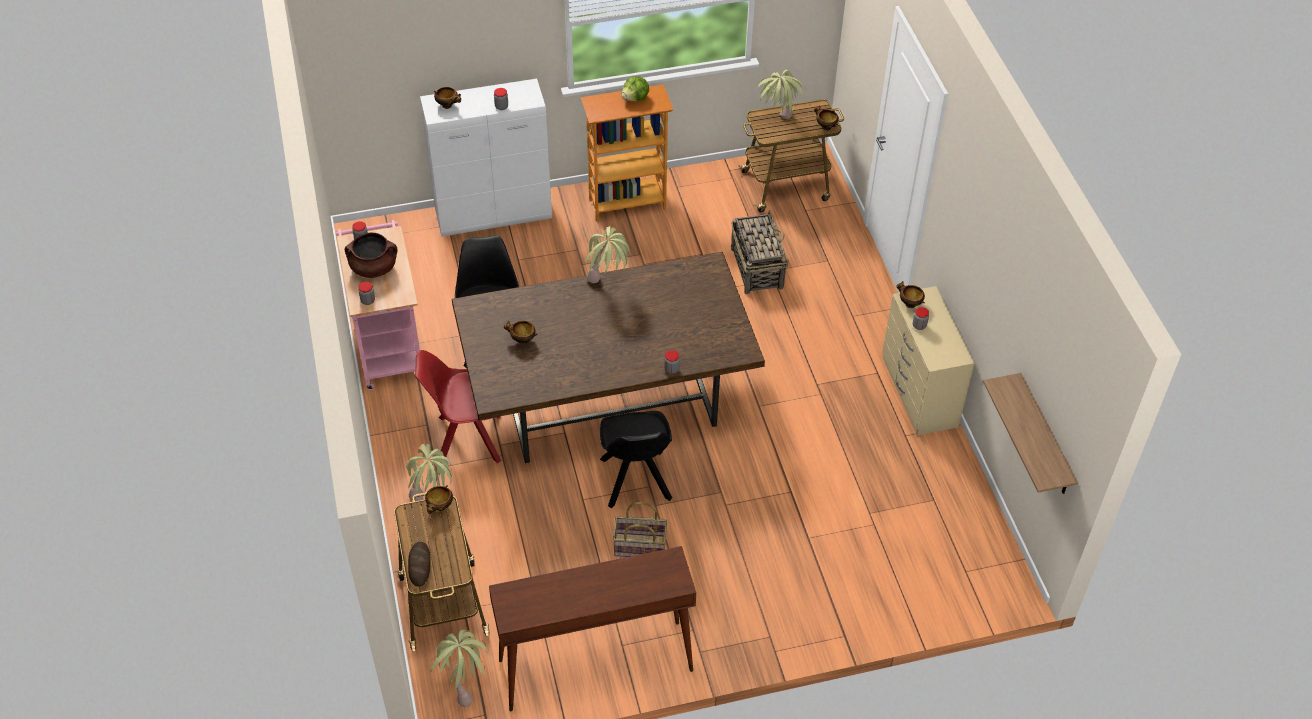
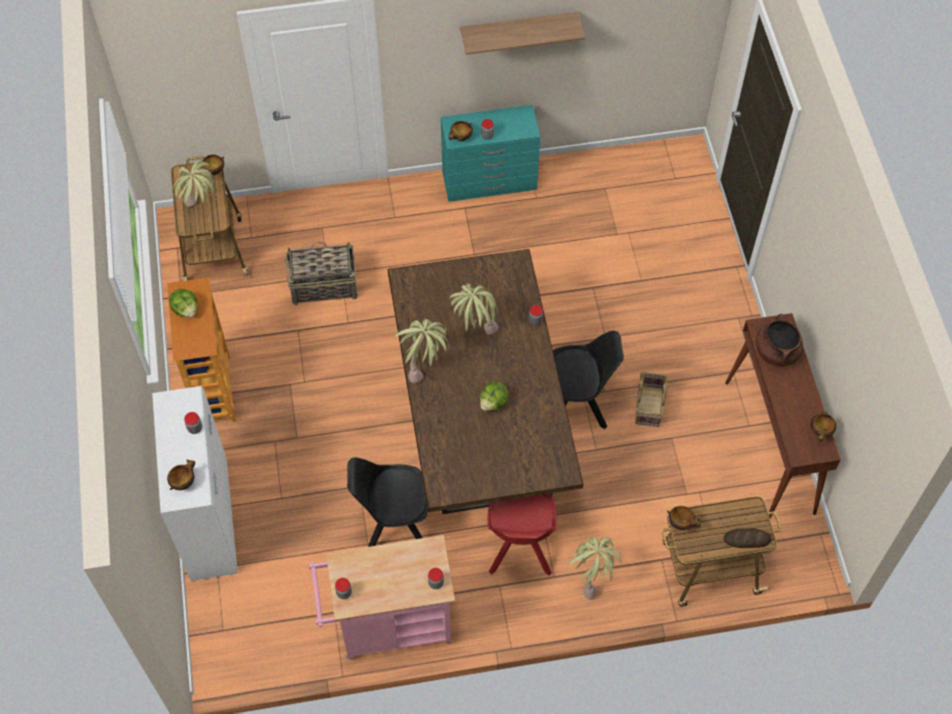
camera: 85 degrees left, 10 degrees up
(374, 268) = (388, 578): brown cooking pot -> brown cooking pot (776, 351)
(464, 685) = (792, 550): potted plant -> potted plant (474, 331)
(522, 340) = (491, 444): bowl -> bowl (820, 432)
(569, 340) = (494, 403): none -> lettuce
(918, 393) = (490, 181): beige dresser -> turquoise dresser
(1045, 437) = (655, 53): shelf -> shelf (519, 30)

